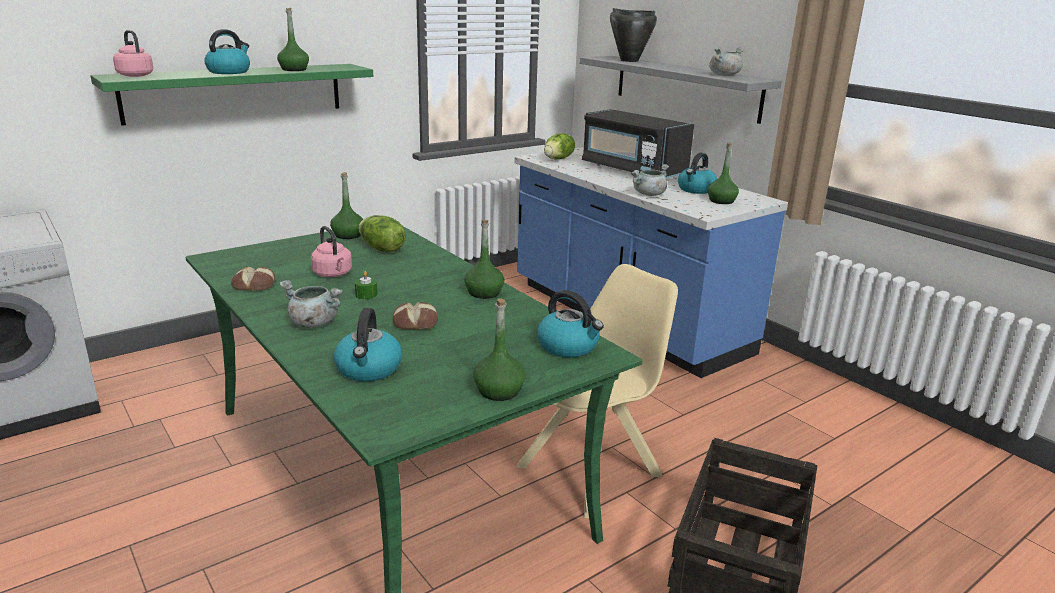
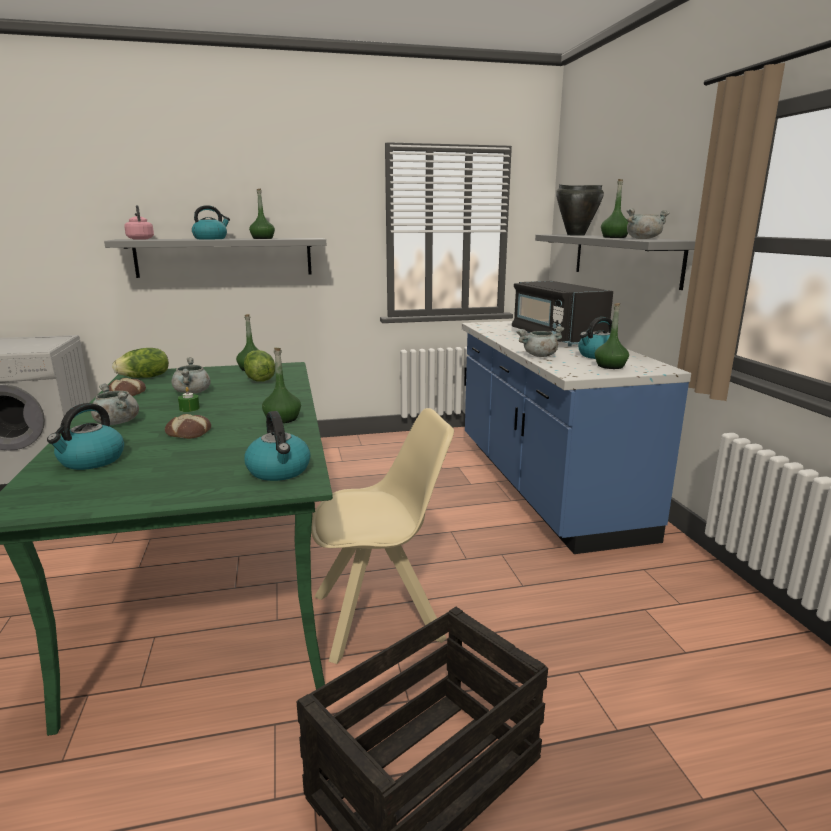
camera: 25 degrees right, 5 degrees down
(235, 92) = (224, 257): green shelf -> grey shelf
(333, 274) = (193, 392): pink kettle -> grey cooking pot
(499, 391) = (155, 496): green bottle -> green bottle (614, 237)
(558, 159) = (498, 326): lettuce -> lettuce (145, 377)

